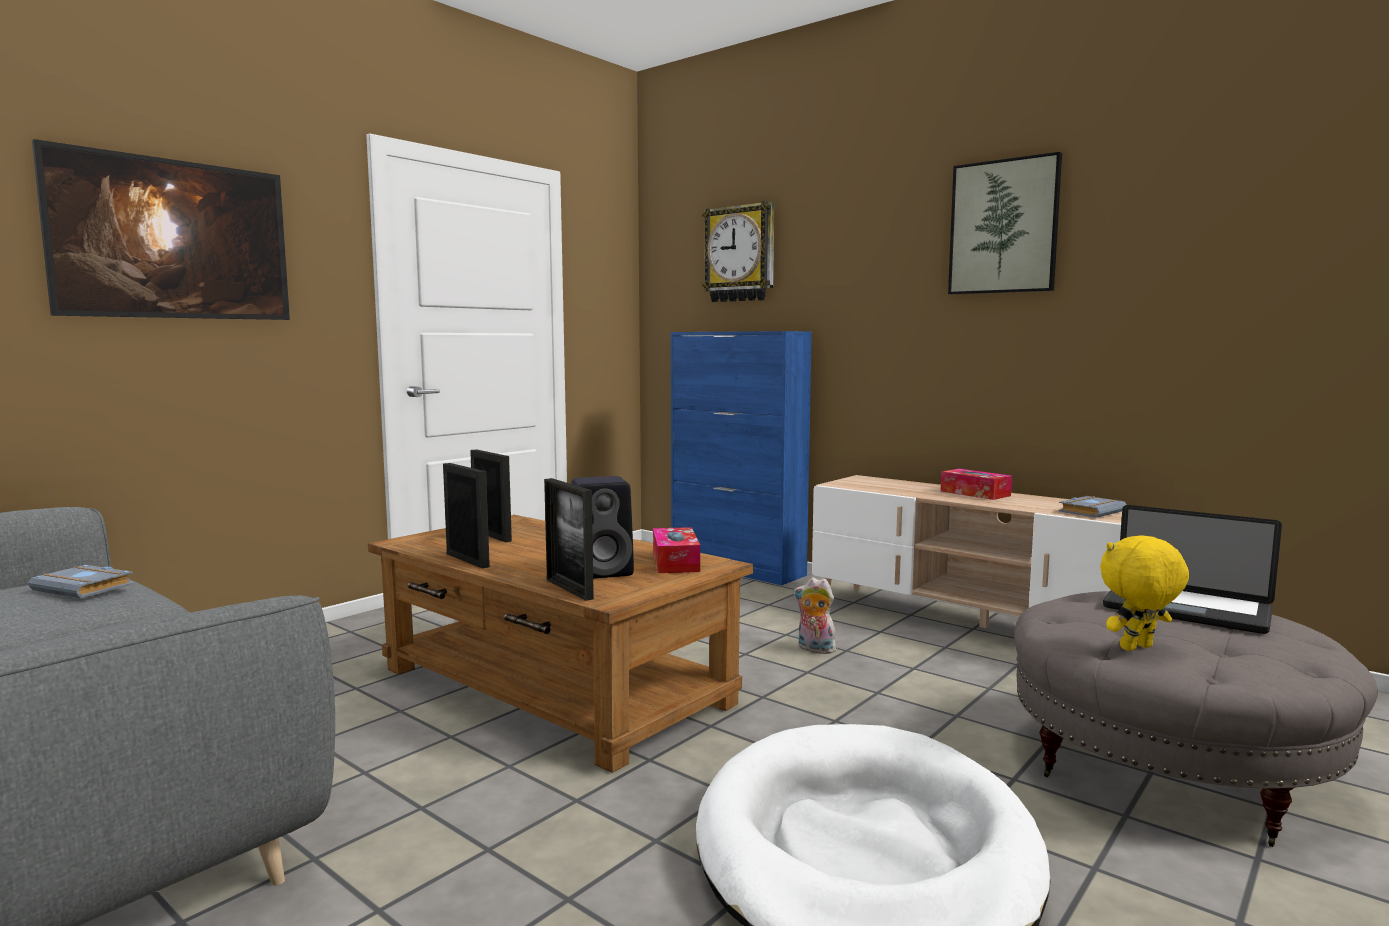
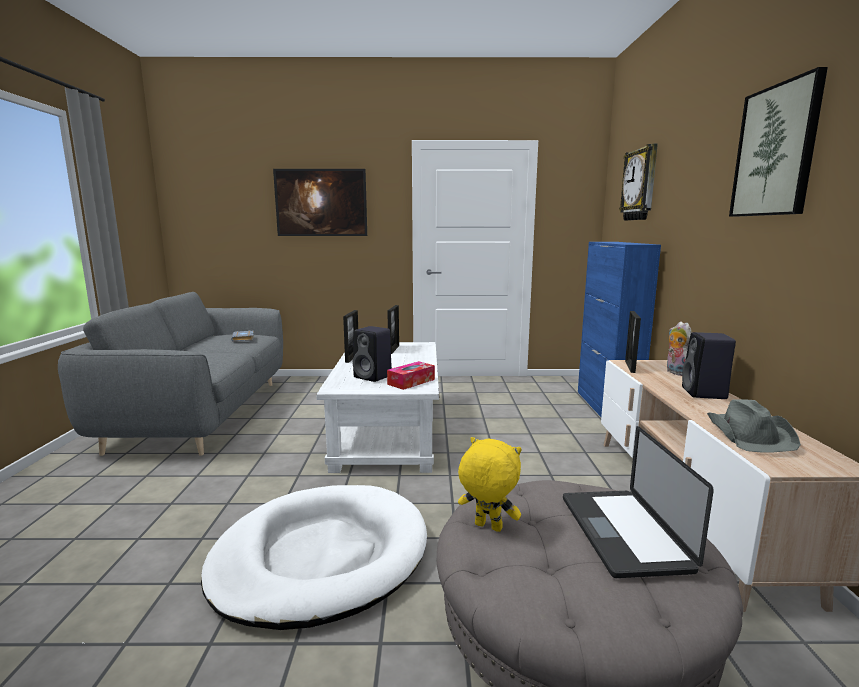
camera: 50 degrees right, 5 degrees up
(553, 685) = (388, 430): brown coffee table -> white coffee table
(569, 589) = (338, 380): picture frame -> picture frame (630, 366)
(814, 649) = (534, 466): plush toy -> plush toy (675, 372)
(975, 493) = (705, 393): tissue box -> black speaker
(1090, 511) = (750, 434): grey book -> grey hat

